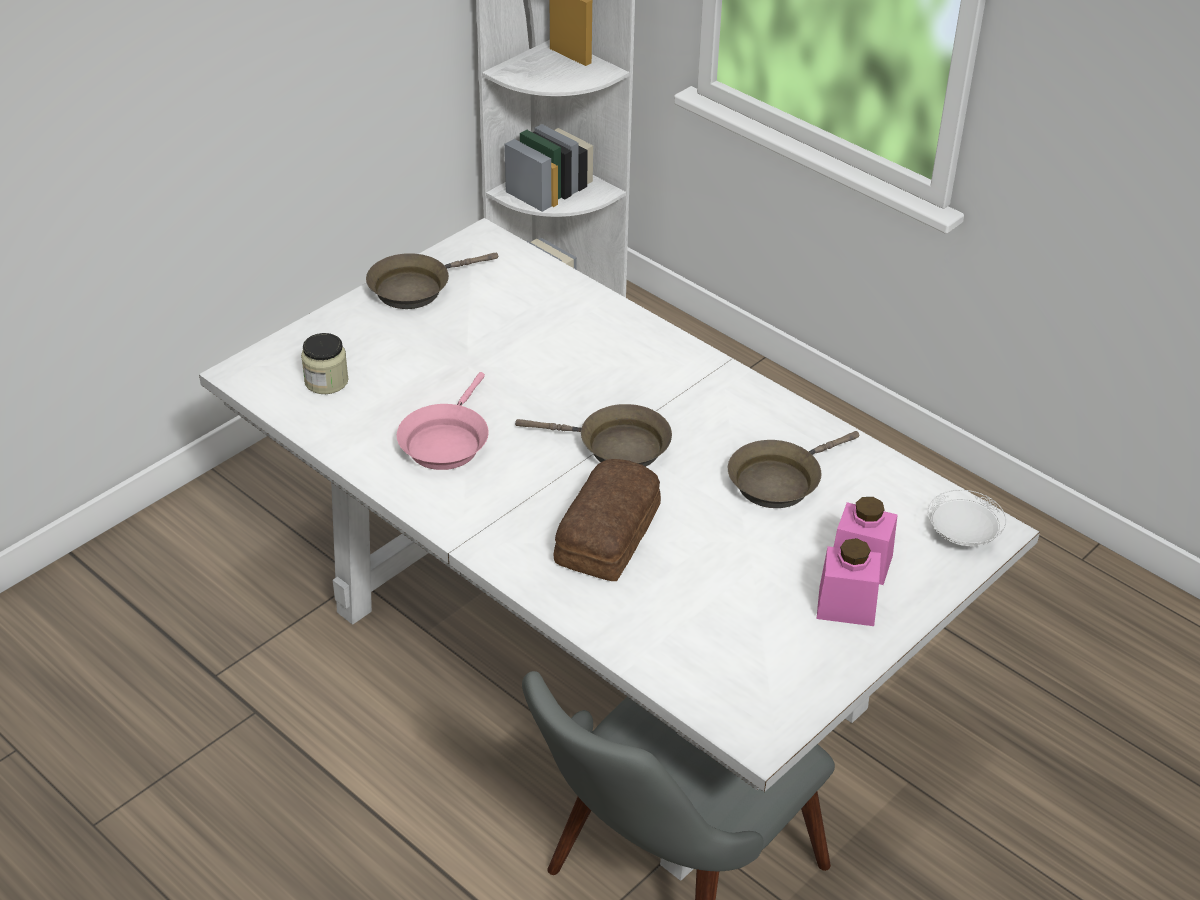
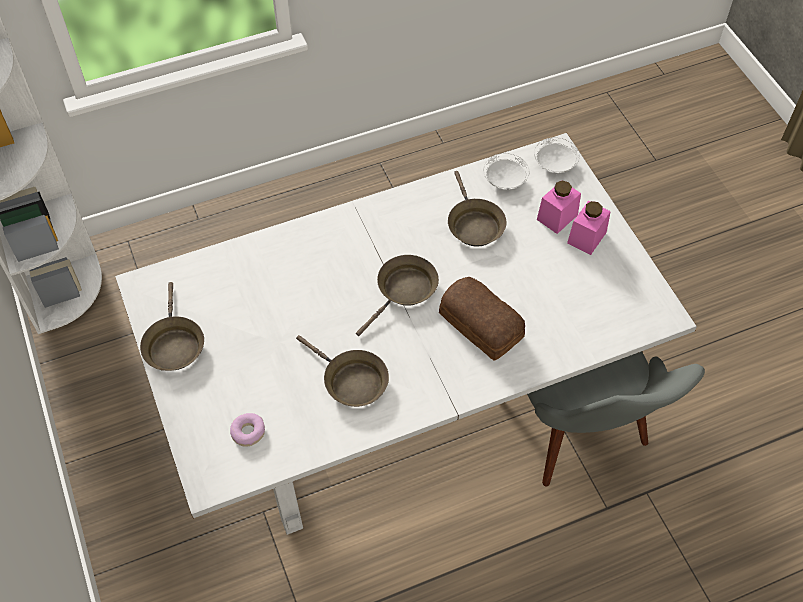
camera: 65 degrees left, 15 degrees up
(326, 381) = (248, 432): jar -> donut
(446, 441) = (351, 381): pink frying pan -> brown frying pan
(886, 490) = (505, 180): none -> white plate

